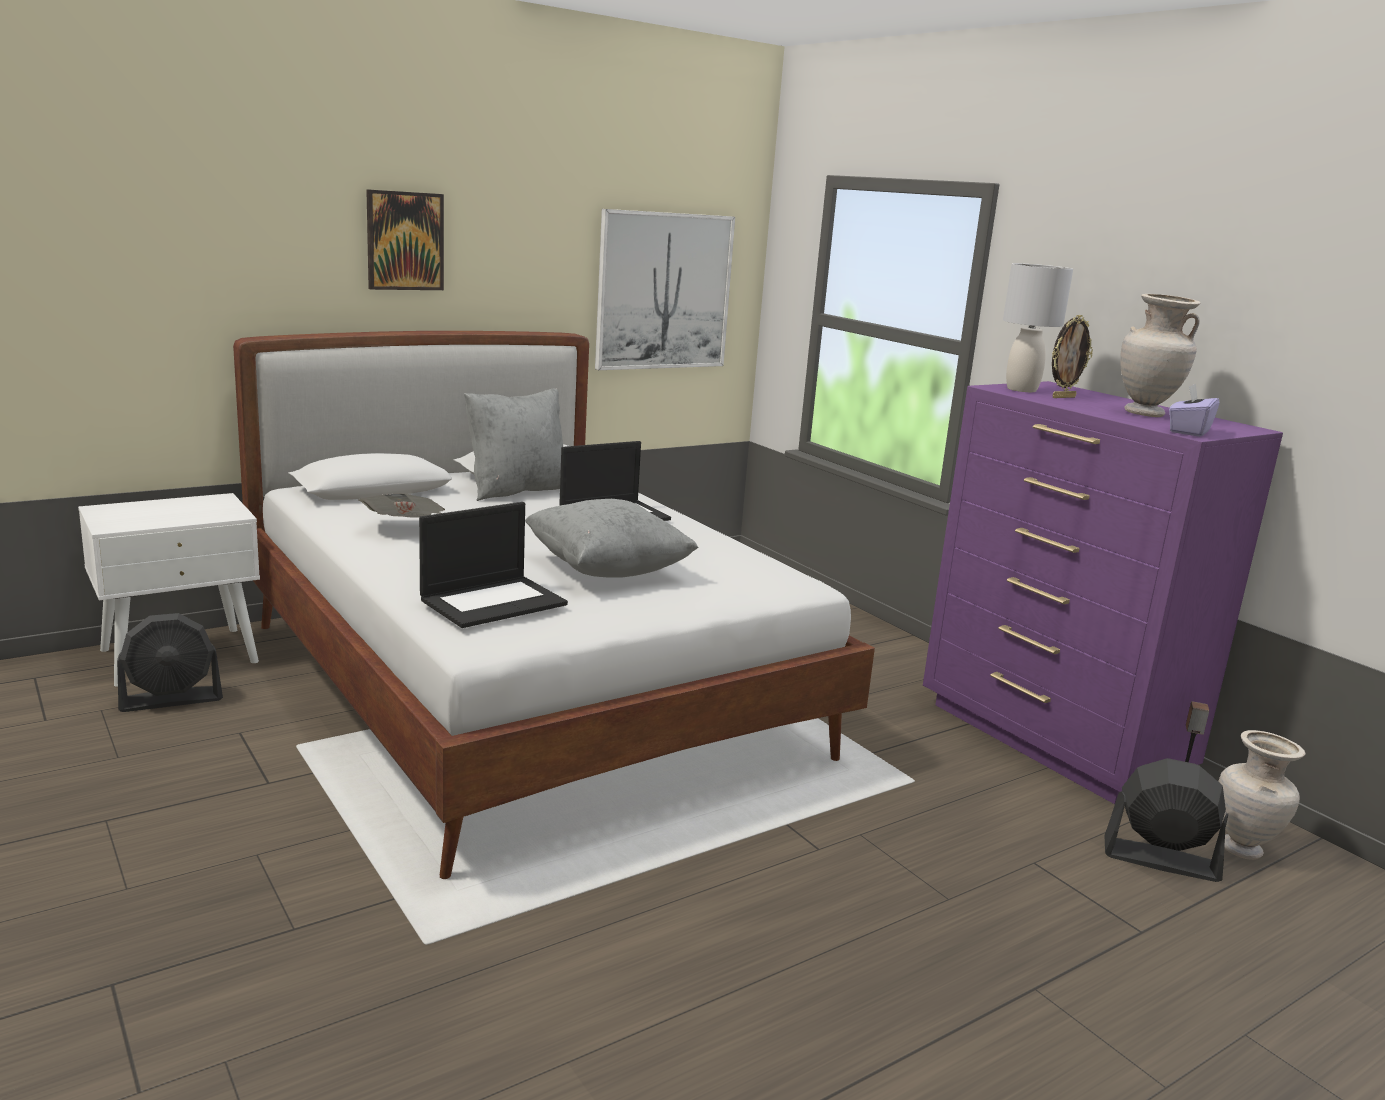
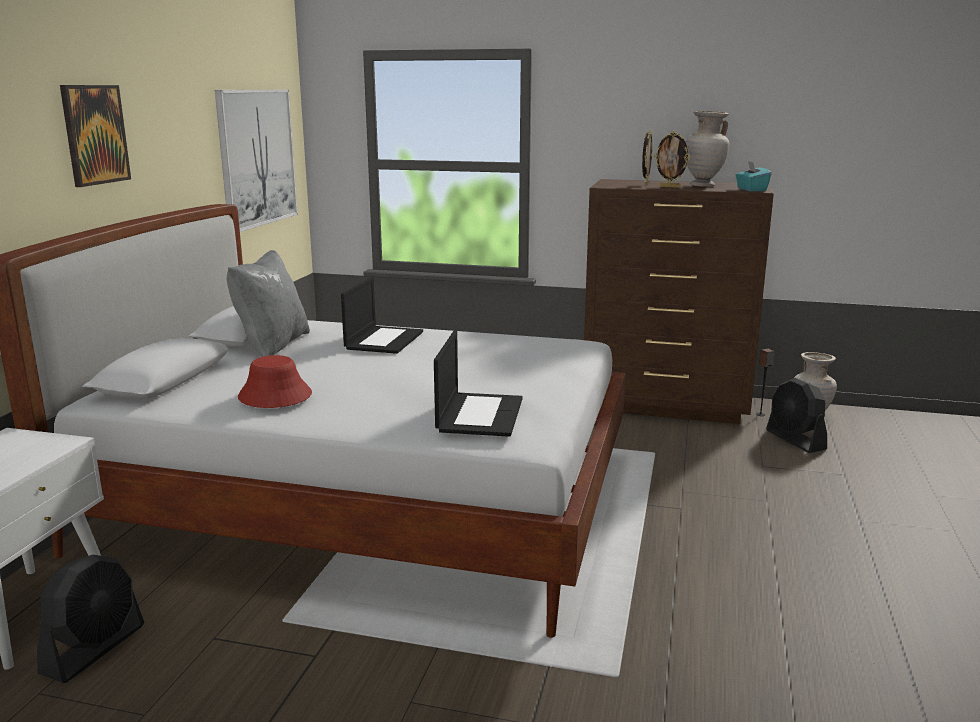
camera: 40 degrees left, 0 degrees up
(404, 528) = (274, 396): newspaper -> red hat
(607, 571) = (474, 373): grey pillow -> none
(1021, 389) = (616, 185): grey table lamp -> none
(1051, 740) = (666, 405): purple dresser -> brown dresser
(1082, 405) = (670, 187): none -> picture frame
(1160, 859) = (795, 440): black fan -> black fan turned 90 degrees counterclockwise
(1188, 431) = (751, 190): purple tissue box -> turquoise tissue box

